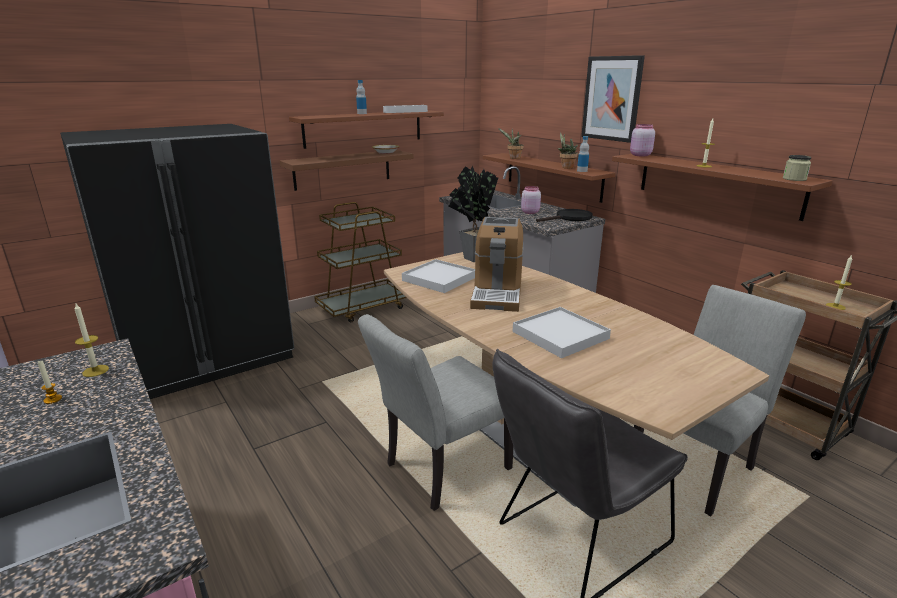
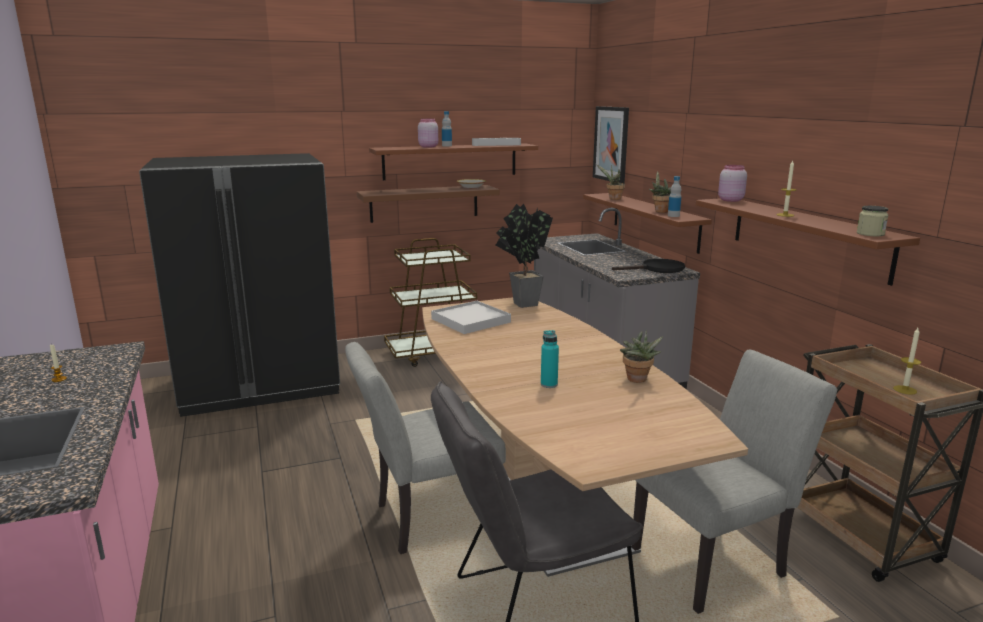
camera: 15 degrees right, 5 degrees down
(95, 371) = (102, 362): candle -> none
(497, 293) = (518, 339): coffee machine -> none
(529, 212) = (617, 260): pink jar -> pink jar (428, 146)
(560, 335) = (549, 384): white tray -> turquoise bottle
(612, 98) = (709, 135): picture -> picture (611, 144)
(629, 321) = (637, 380): none -> potted plant

